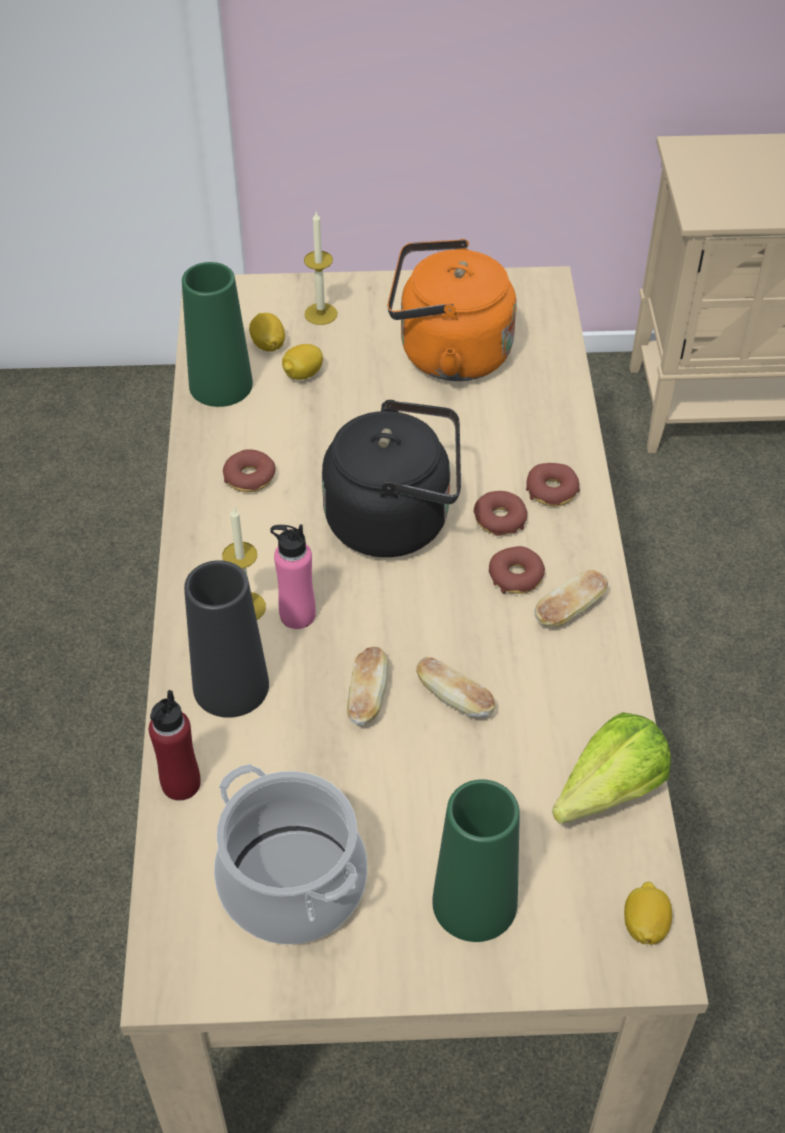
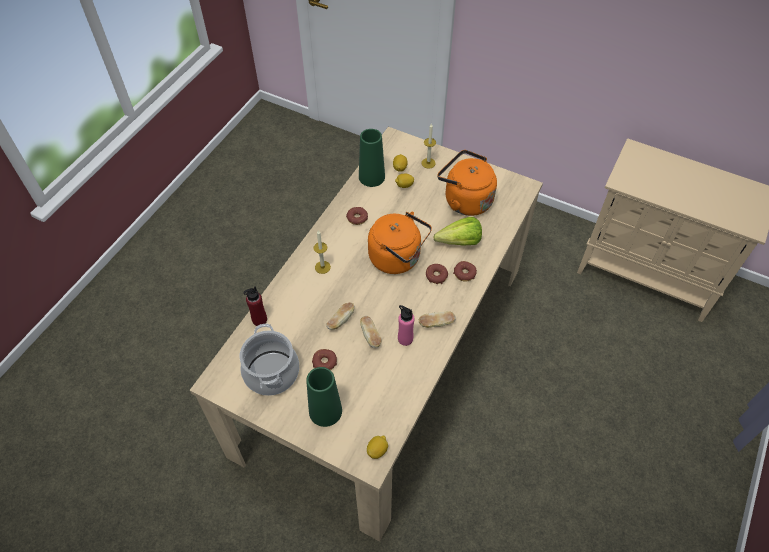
camera: 30 degrees right, 5 degrees up
(231, 686) = (298, 293): black vase -> none
(297, 615) = (338, 278): pink bottle -> pink bottle (405, 339)
(396, 520) = (398, 258): black kettle -> orange kettle
(516, 576) = (426, 301): donut -> donut (325, 362)
(598, 797) = (395, 397): lettuce -> lettuce (455, 242)

